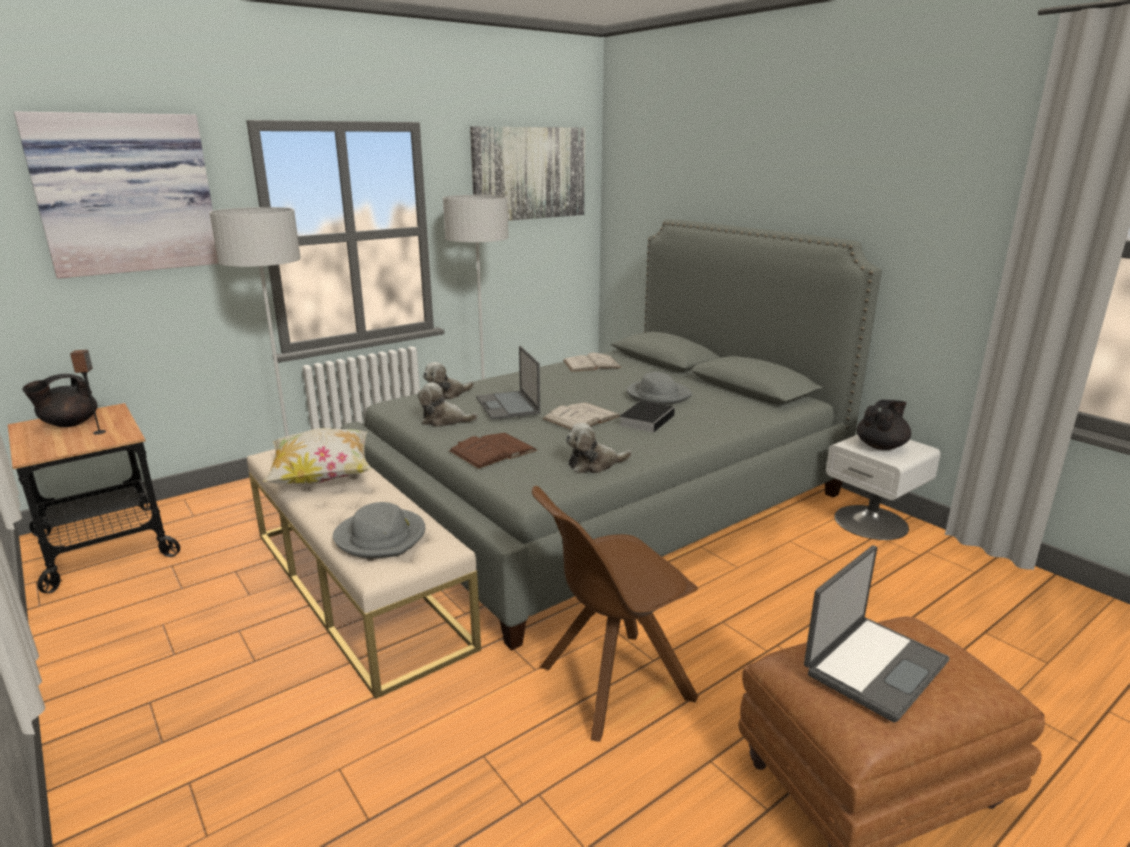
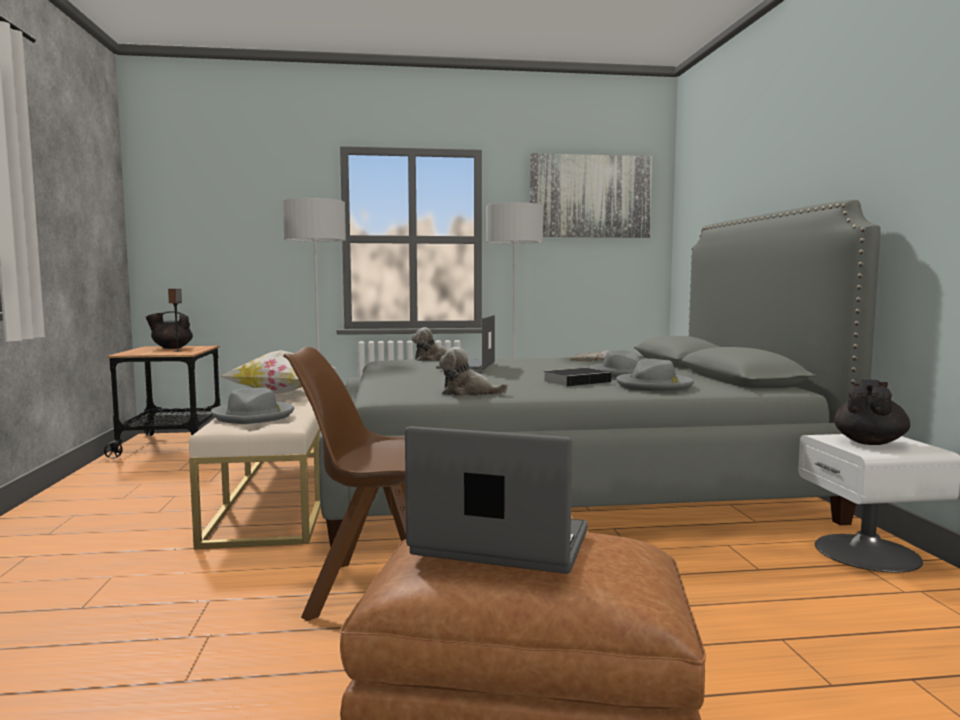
camera: 30 degrees right, 15 degrees down
(126, 194) = (248, 195): picture -> none
(444, 420) = (401, 368): plush toy -> none
(493, 451) = (401, 380): brown book -> none
(581, 417) = (517, 375): white book -> none
(715, 416) = (654, 386): none -> grey hat
(873, 666) = (500, 544): laptop -> laptop turned 150 degrees counterclockwise
(881, 446) = (869, 442): black teapot -> black teapot turned 45 degrees counterclockwise

